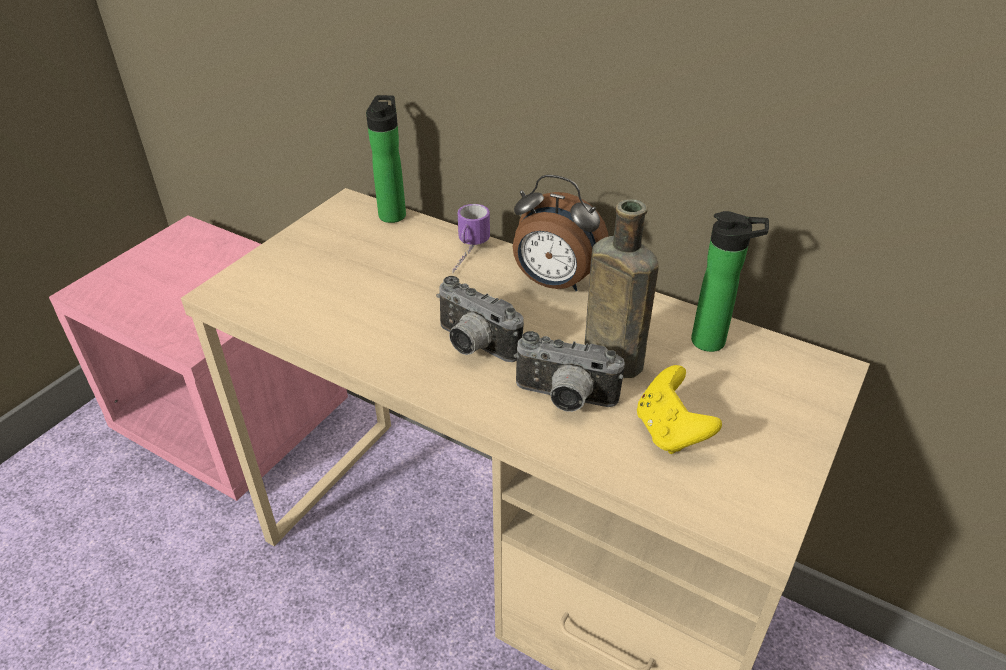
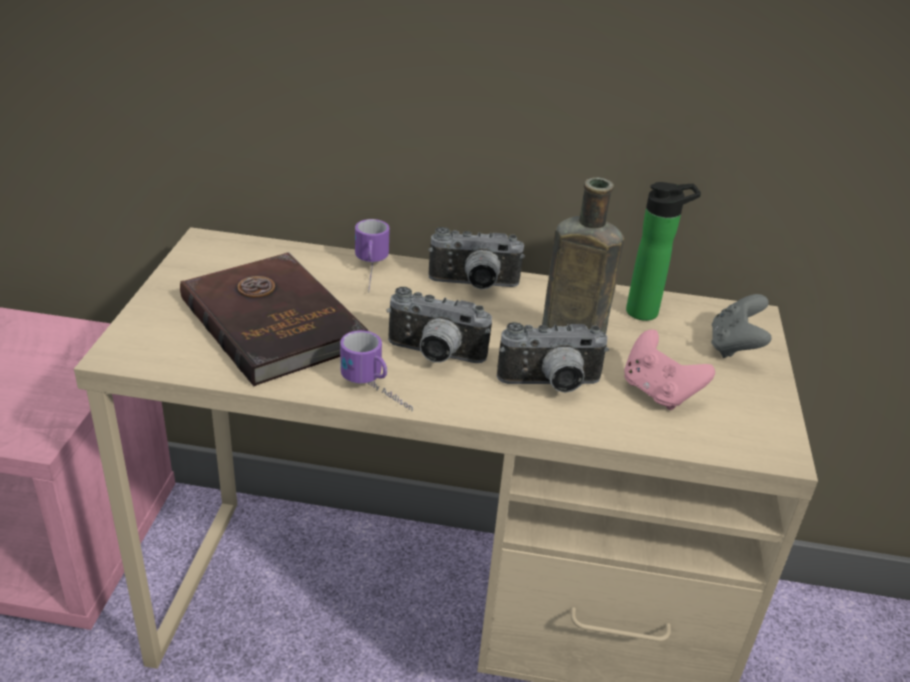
camera: 25 degrees left, 5 degrees down
(357, 285) = (274, 321): none -> brown book
(393, 213) = (263, 245): bottle -> none
(400, 371) = (378, 393): none -> mug
(554, 283) = (474, 286): alarm clock -> camera
(670, 431) = (658, 392): yellow game controller -> pink game controller
(787, 399) = (734, 347): none -> grey game controller

